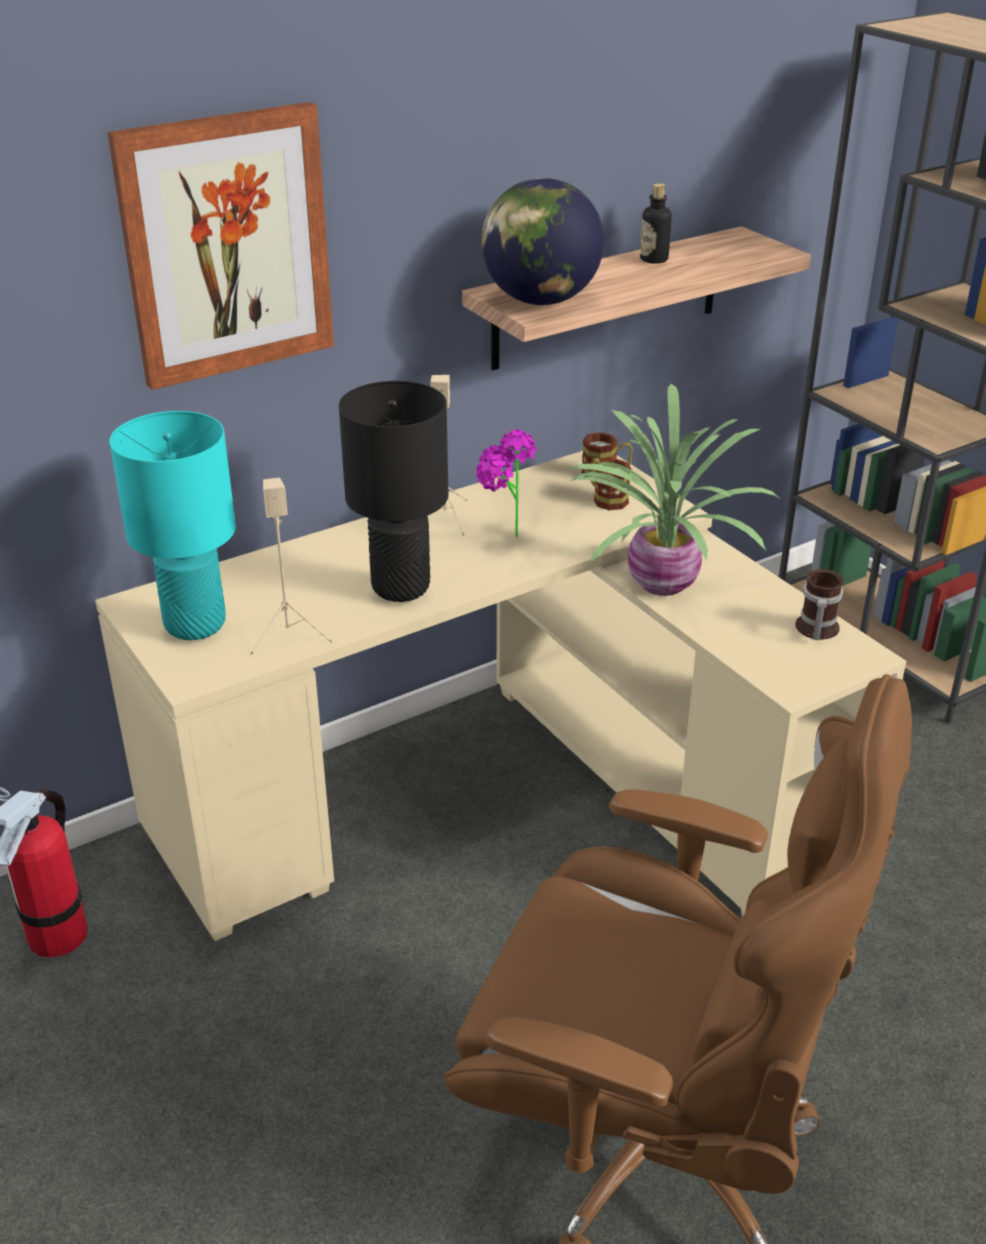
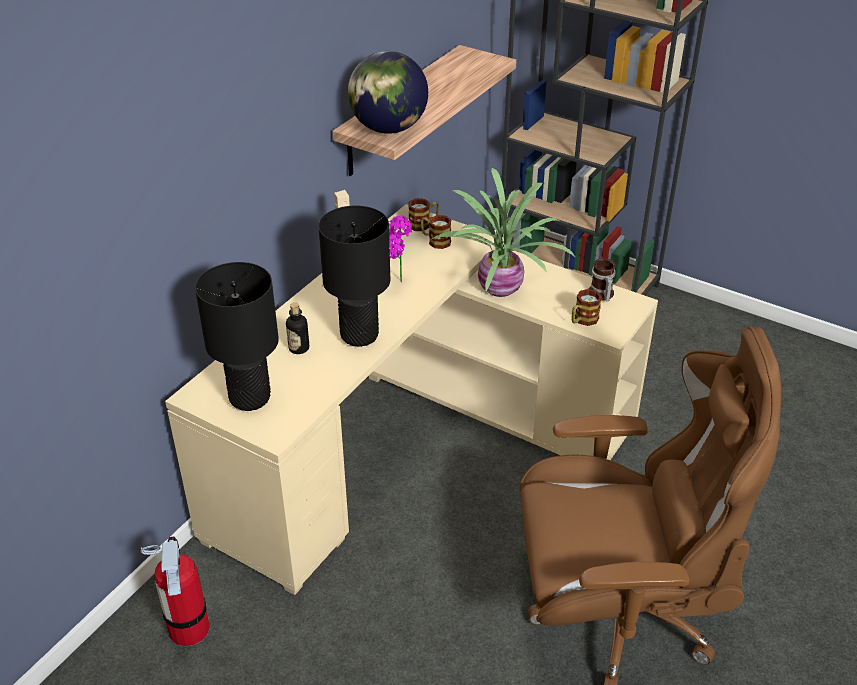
camera: 25 degrees left, 5 degrees up
(197, 629) = (251, 401): turquoise table lamp -> black table lamp
(226, 245) = (215, 143): picture -> none
(289, 635) = (314, 387): beige speaker -> none
(654, 259) = (429, 82): bottle -> bottle (299, 348)
(759, 657) = (583, 320): none -> mug

